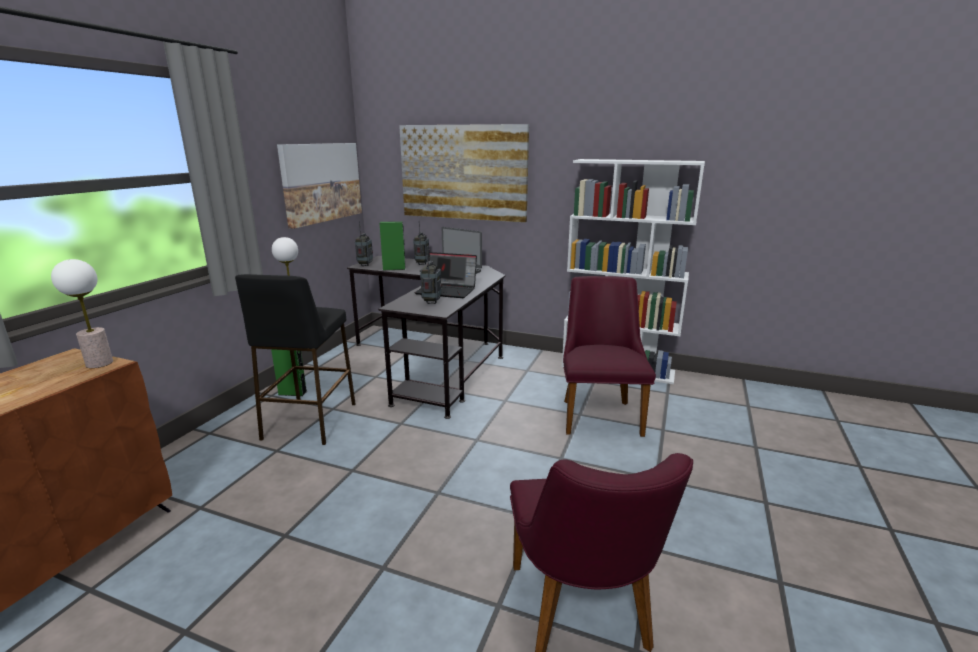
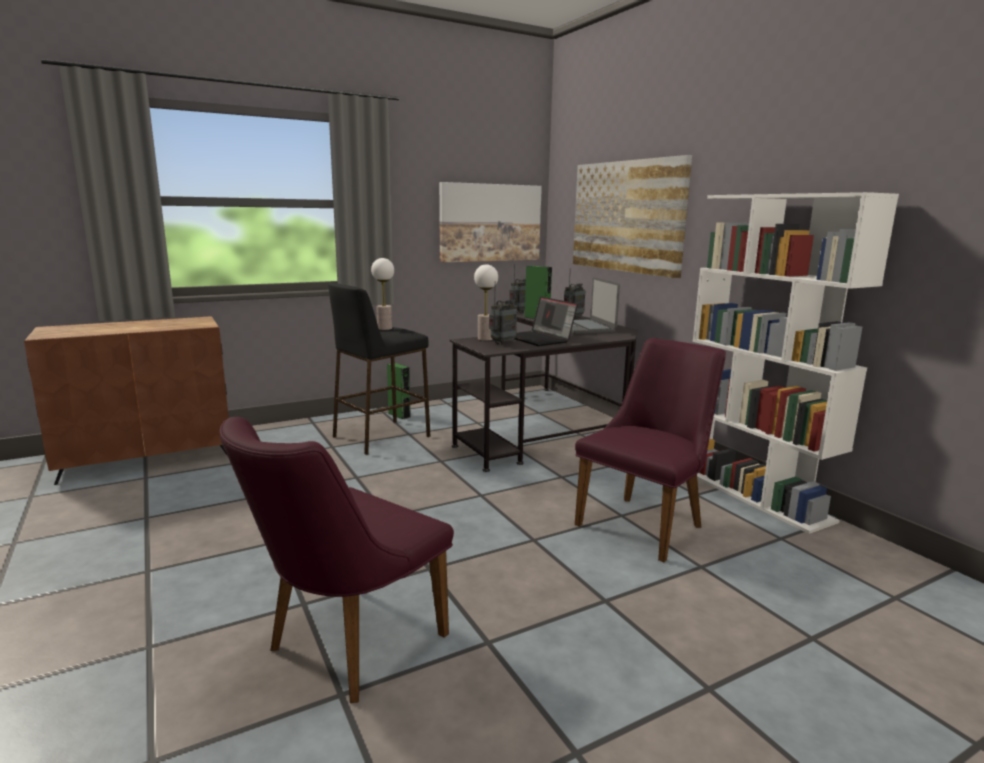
camera: 40 degrees right, 5 degrees down
(99, 363) = (202, 324): table lamp -> table lamp (485, 339)

